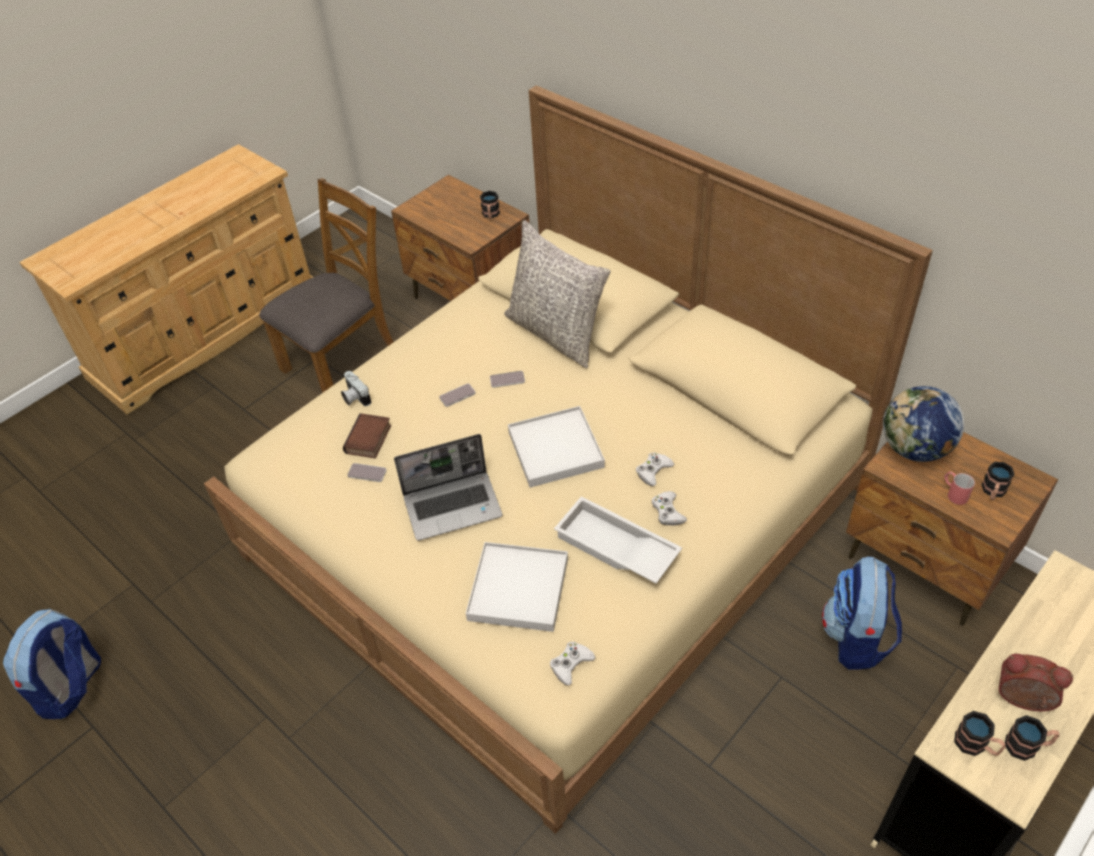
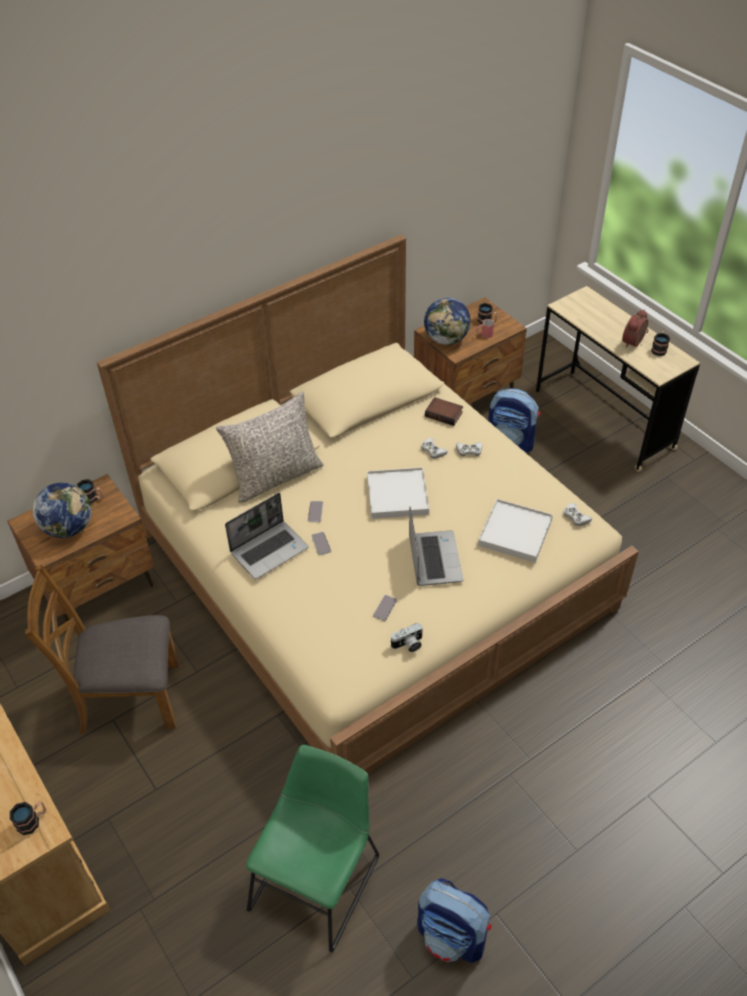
camera: 80 degrees left, 0 degrees up
(145, 555) = (317, 877): none -> green chair
(342, 361) = (128, 698): brown chair -> brown chair turned 60 degrees counterclockwise
(355, 397) = (295, 611): camera -> camera (408, 644)
(369, 440) = (349, 604): book -> book (444, 414)
(439, 355) = (269, 550): none -> laptop
(447, 212) = (69, 528): none -> globe
(615, 548) = (492, 480): white tray -> none
(976, 745) = (657, 364): mug -> mug (32, 821)

